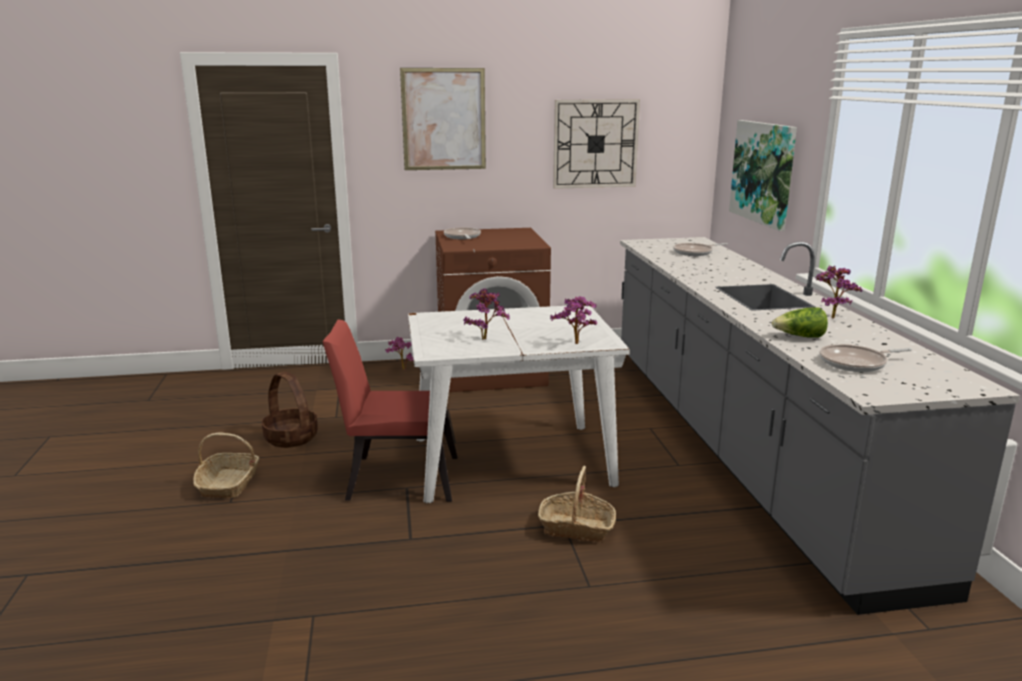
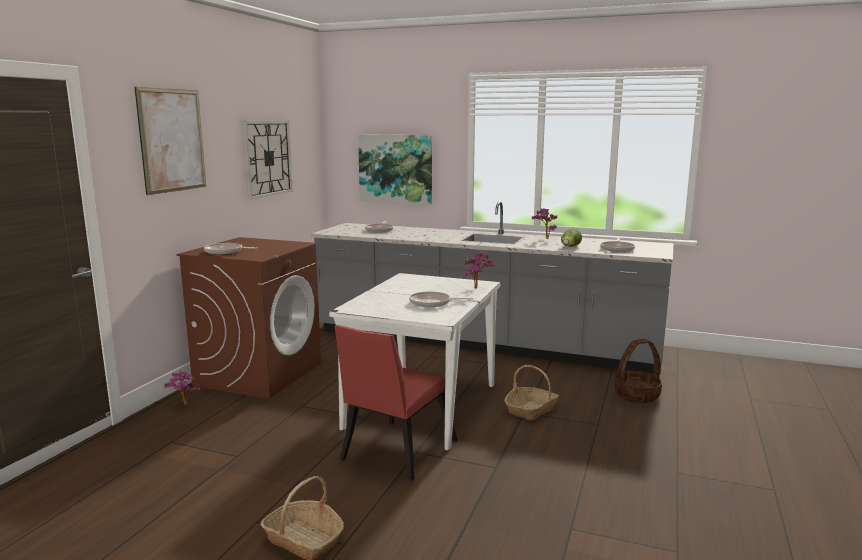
camera: 60 degrees left, 5 degrees down
(292, 437) = (248, 487): basket -> basket (637, 395)
(486, 338) = (432, 303): potted plant -> frying pan

